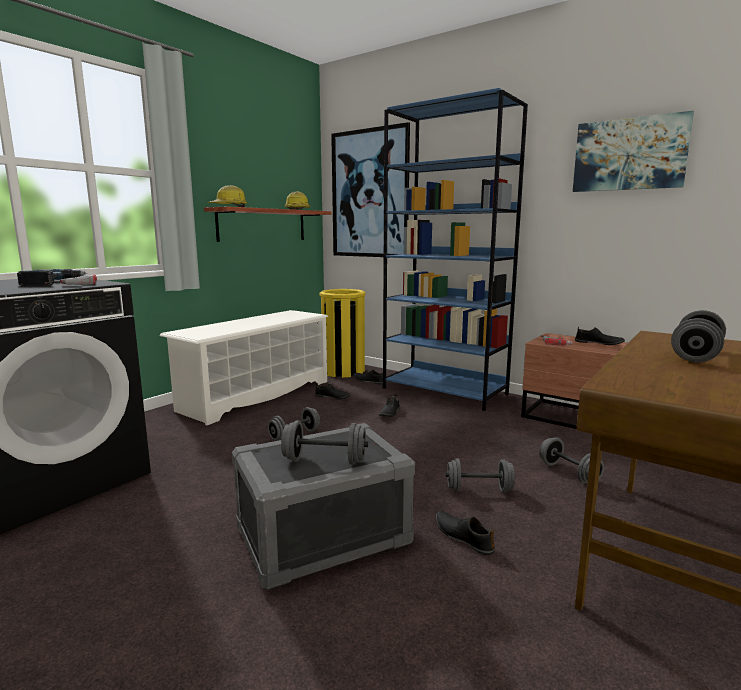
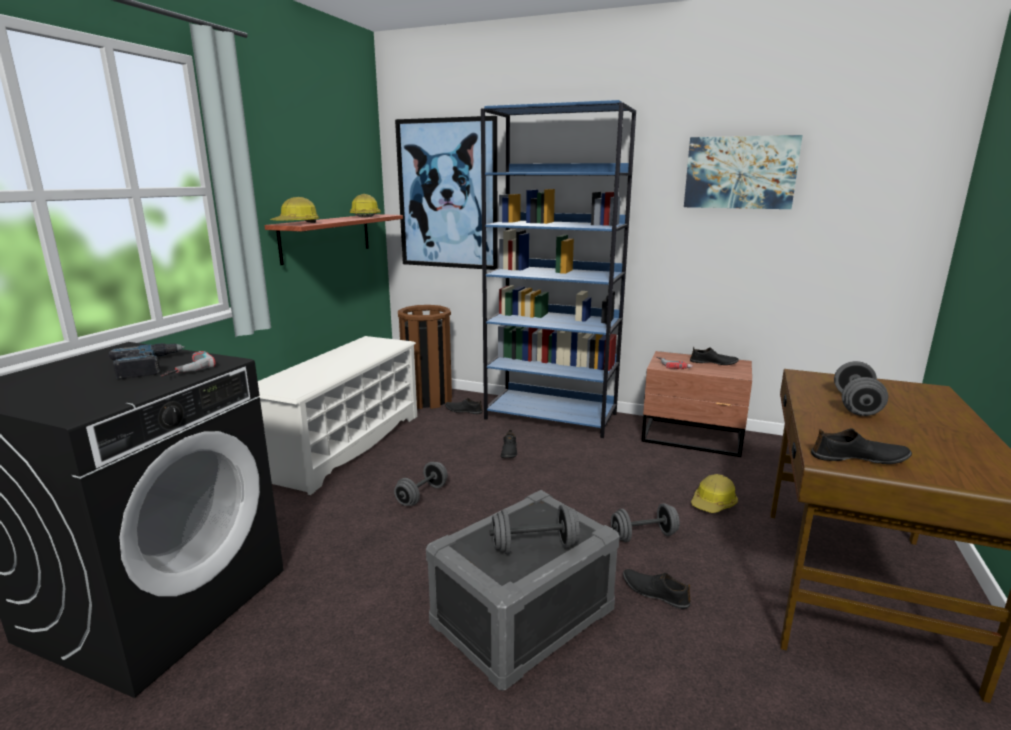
camera: 15 degrees left, 5 degrees up
(332, 397) = (435, 437): black shoe -> black shoe (859, 458)
(343, 371) = (428, 399): yellow trash can -> brown trash can
(569, 473) = (713, 503): grey dumbbell -> hard hat

